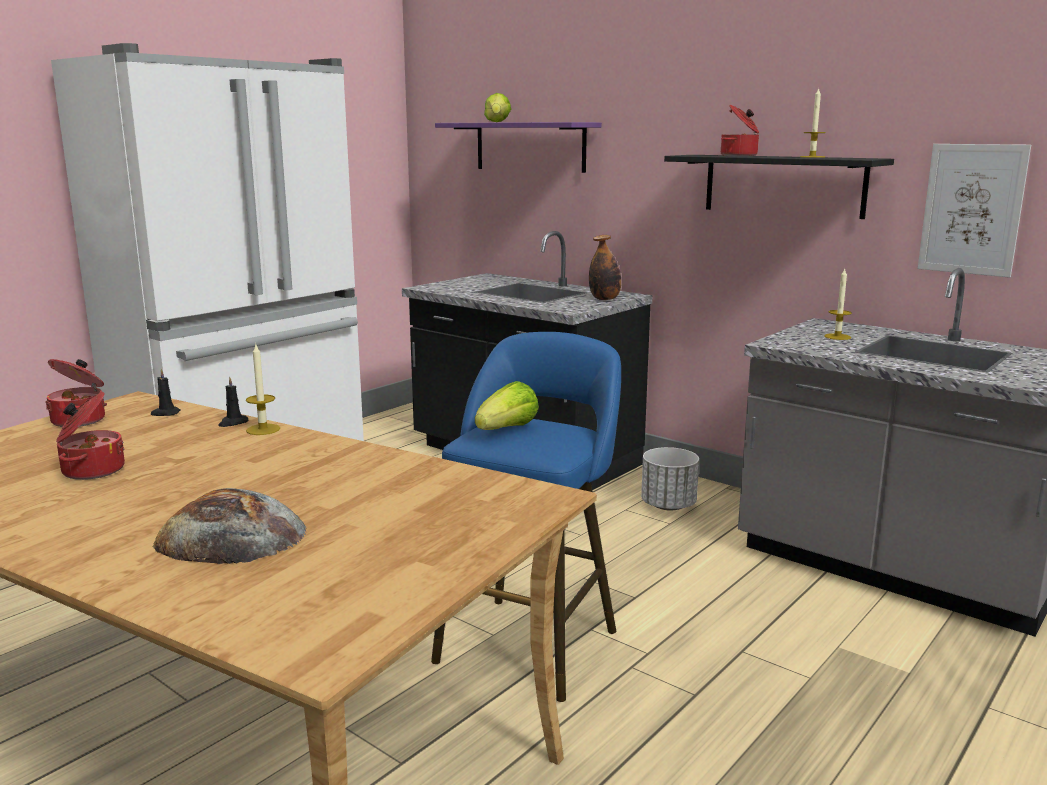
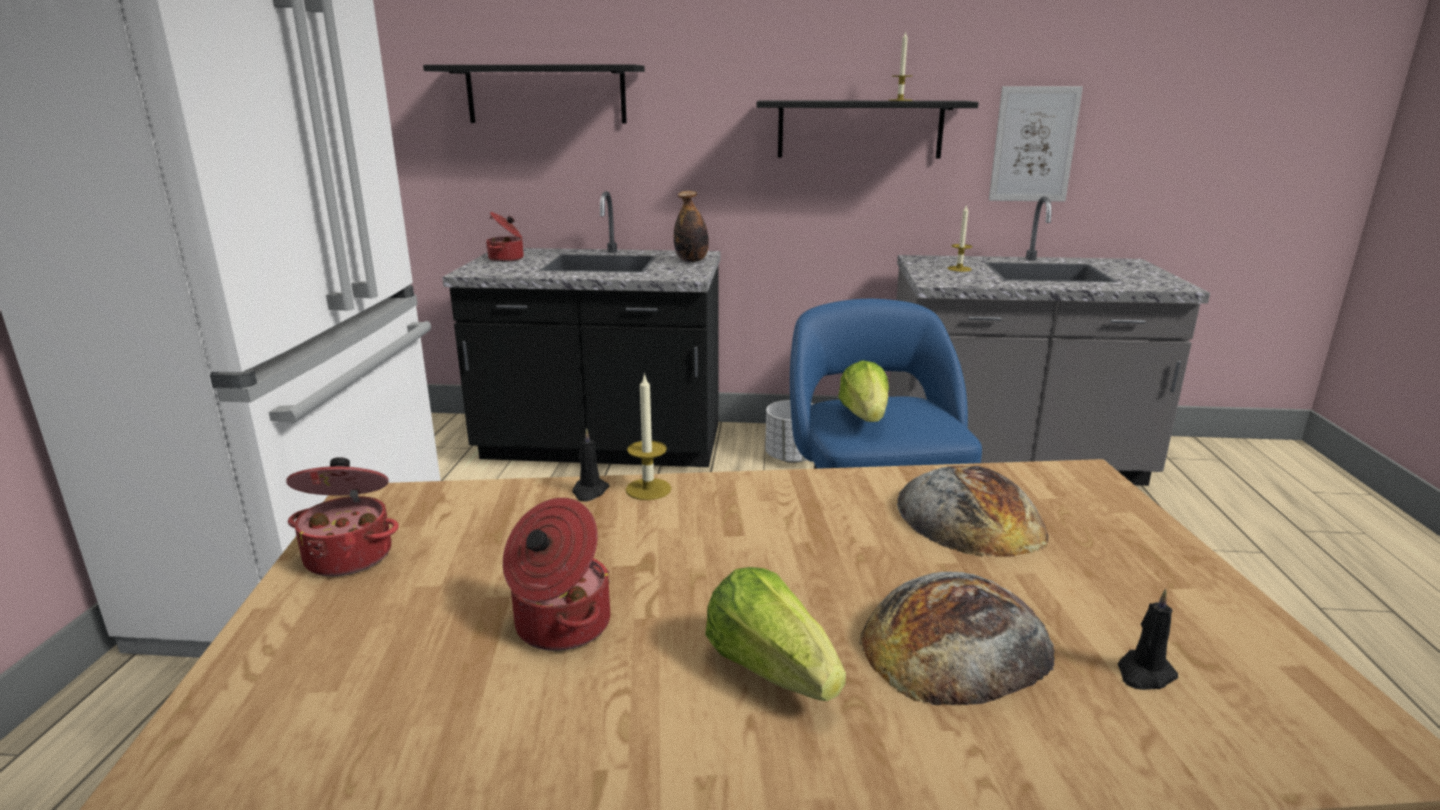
camera: 35 degrees left, 5 degrees up
(165, 413) = (463, 506): black candle -> black candle (1144, 674)
(400, 491) = (969, 516): none -> bread
(497, 122) = (511, 64): lettuce -> lettuce (771, 669)
(530, 146) = (546, 94): purple shelf -> black shelf
(739, 155) = (827, 100): cooking pot -> cooking pot (507, 259)

